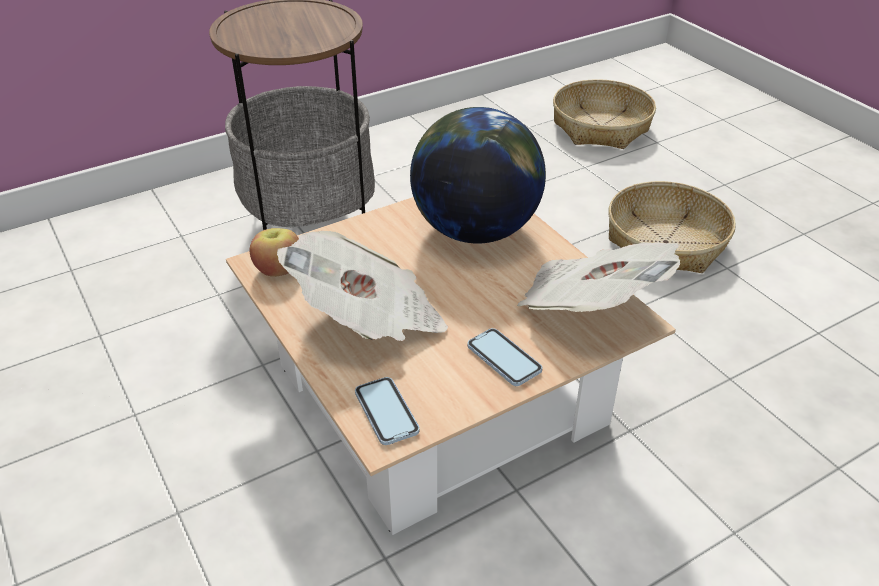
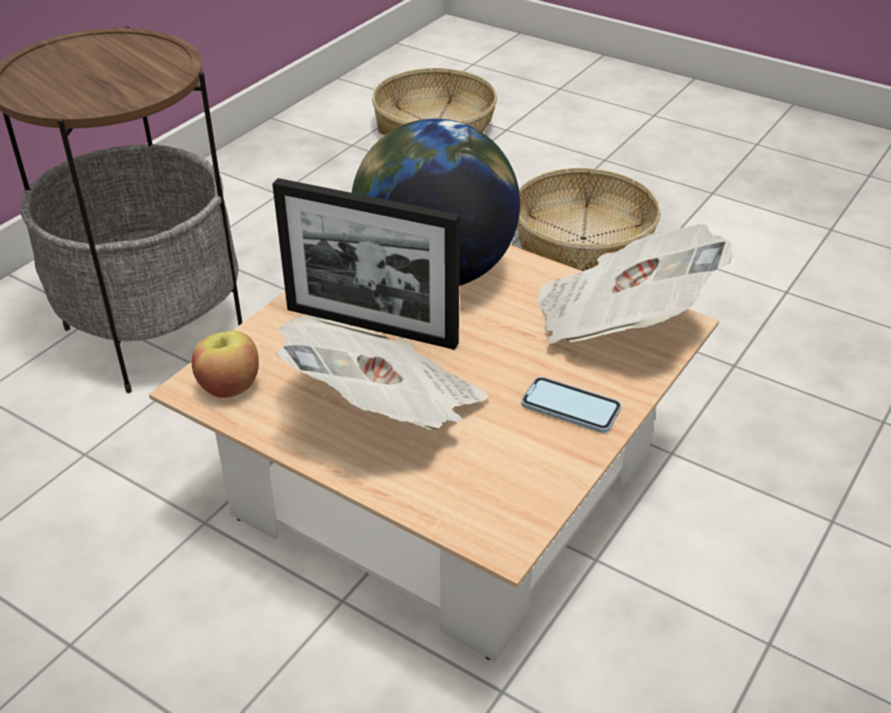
camera: 25 degrees left, 0 degrees up
(386, 412) = (486, 510): phone -> none
(401, 255) = (371, 326): none -> picture frame

